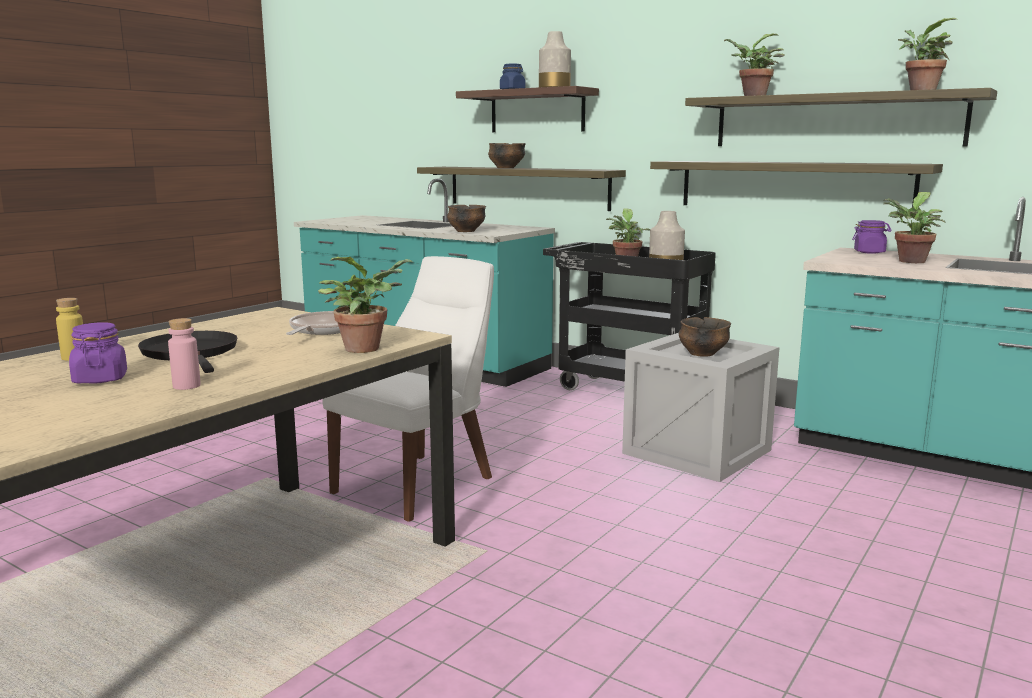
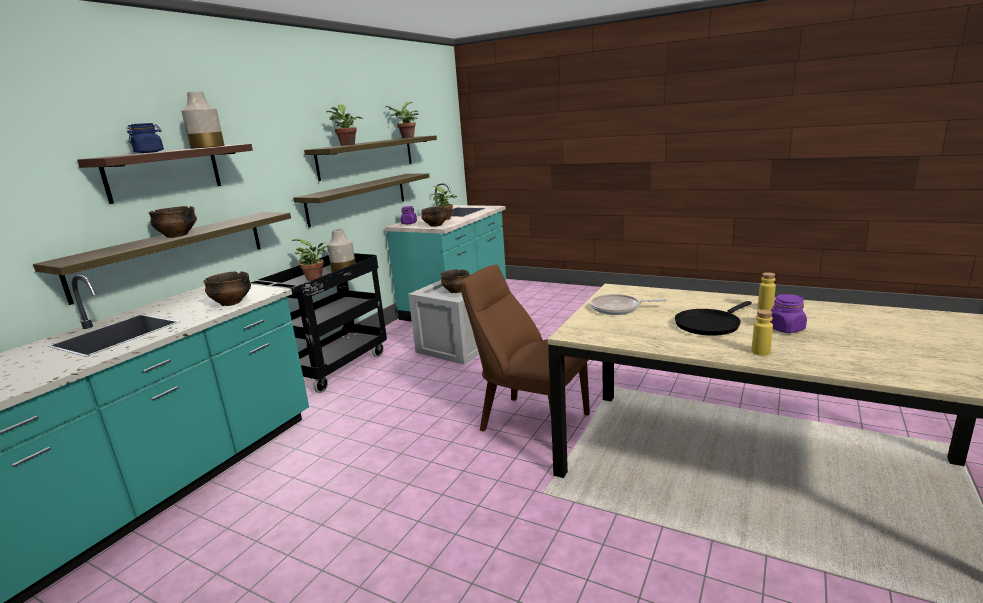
camera: 95 degrees left, 5 degrees up
(186, 386) = (765, 308): pink bottle -> yellow bottle
(366, 348) = (652, 292): potted plant -> none
(419, 483) = (530, 421): white chair -> brown chair
(841, 259) = (435, 225): none -> bowl

